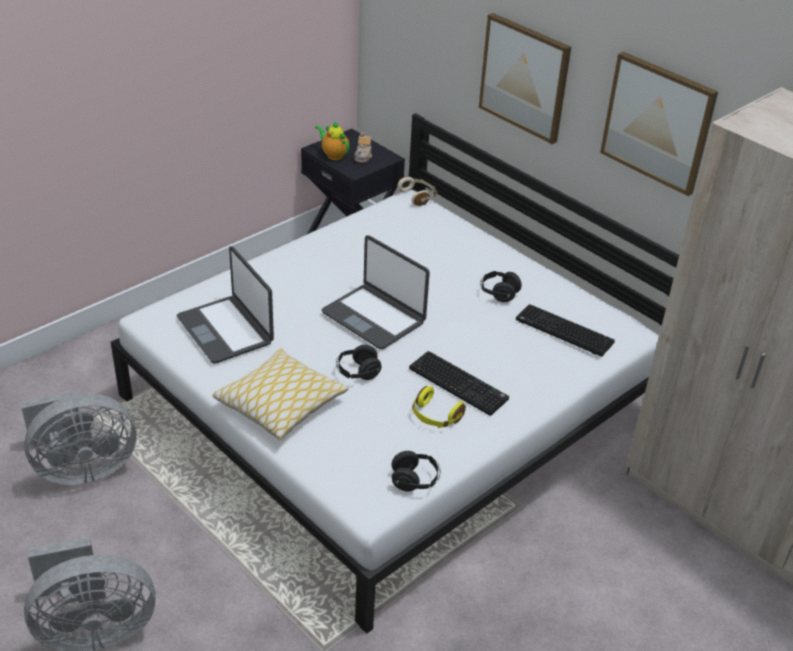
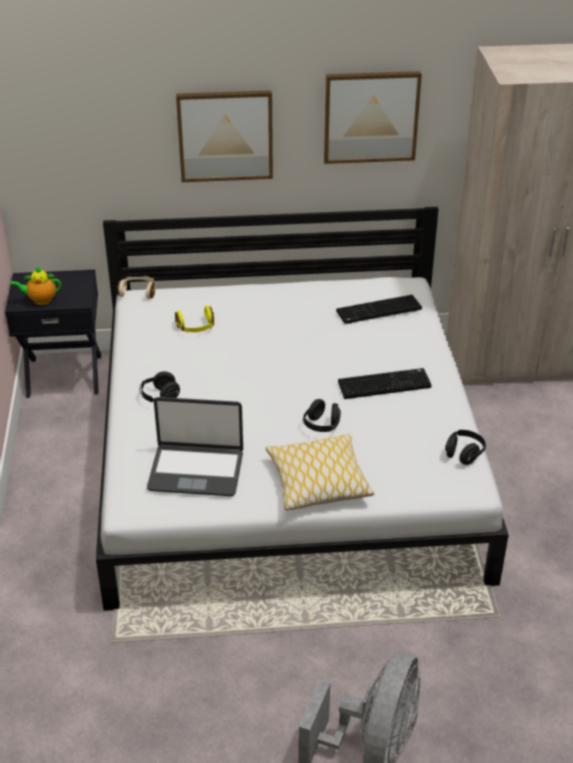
camera: 50 degrees left, 0 degrees up
(82, 469) = (176, 676): grey fan -> none
(363, 156) = (64, 287): teapot -> none
(374, 317) = (267, 386): laptop -> none
(435, 416) = (407, 412): yellow headphones -> yellow headphones (196, 327)
(498, 293) = (304, 316): black headphones -> black headphones (159, 397)

